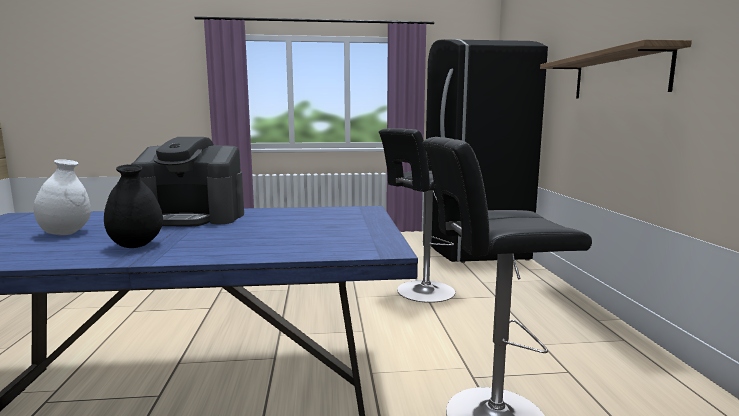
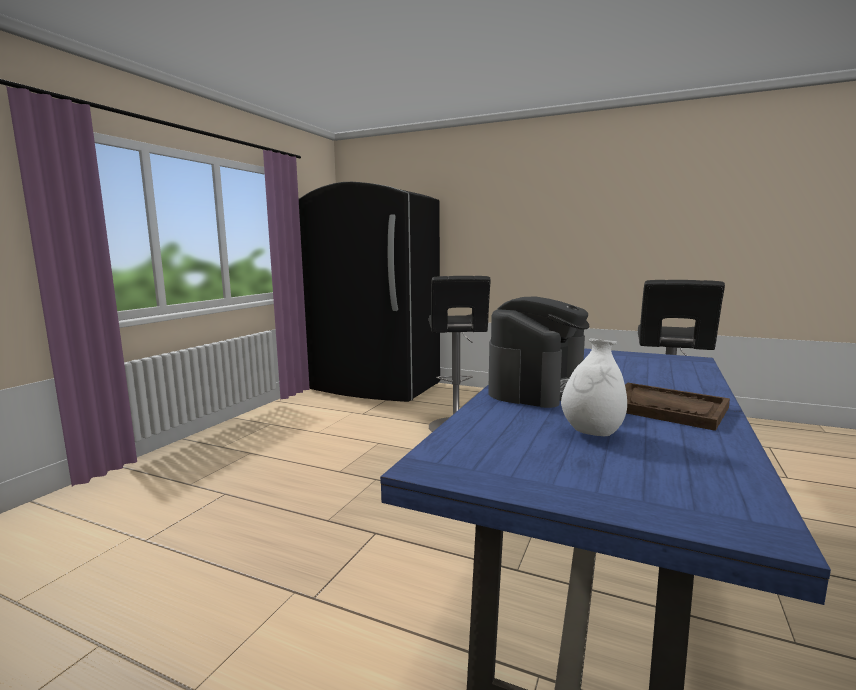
camera: 60 degrees left, 0 degrees up
(136, 245) = (666, 408): black vase -> brown tray
(619, 75) = (535, 230): shelf -> none

